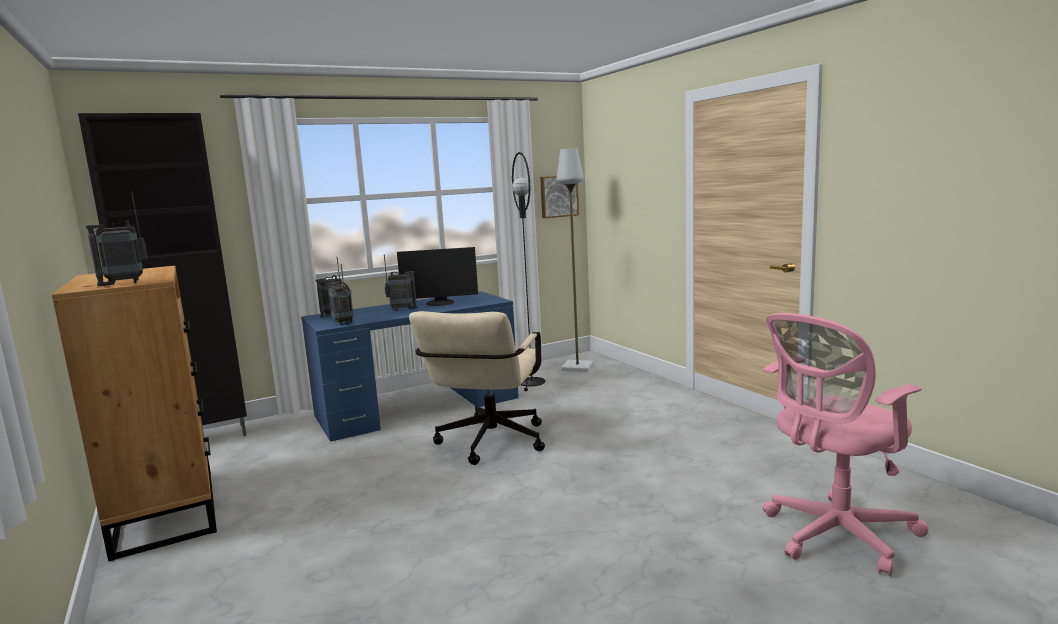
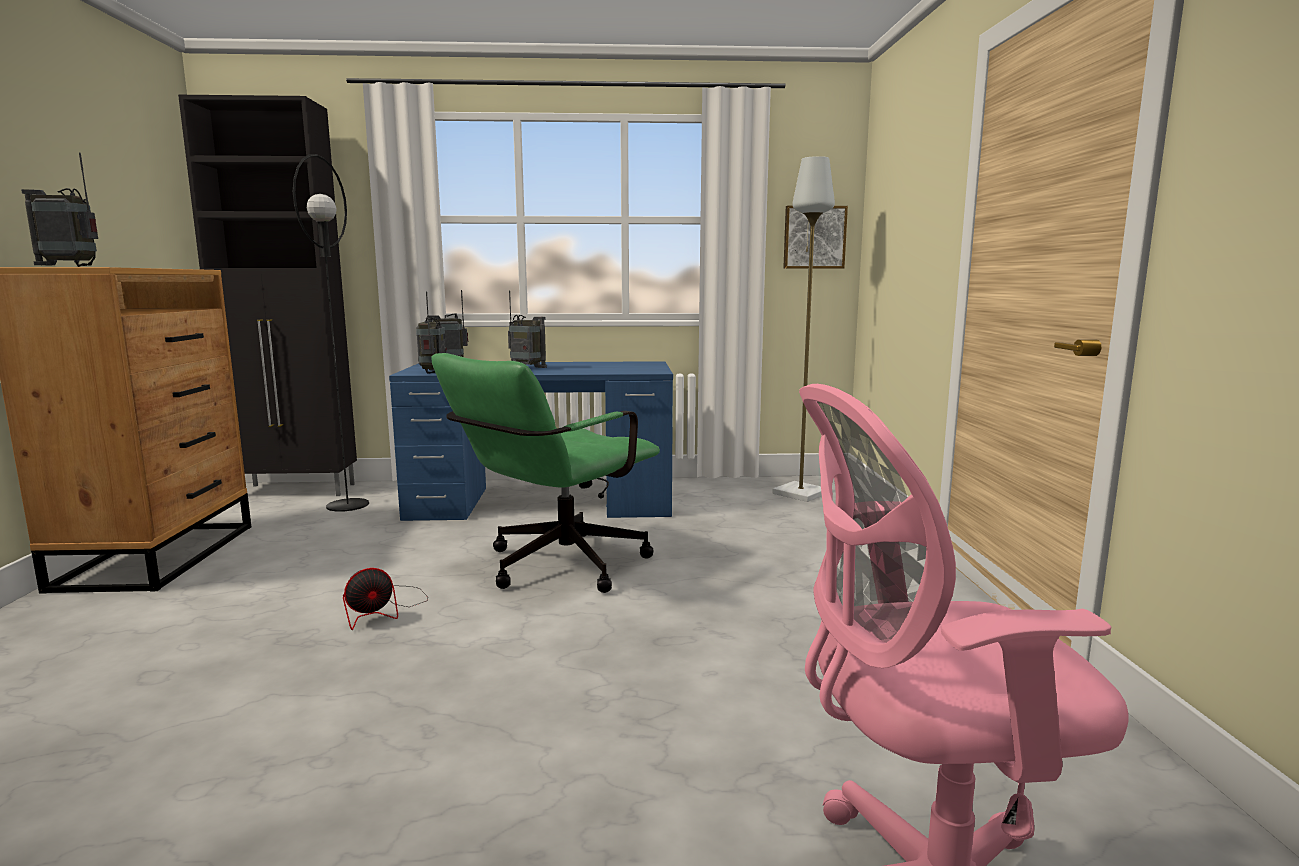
camera: 25 degrees right, 0 degrees up
(415, 496) = (383, 610): none -> fan
(440, 303) = (584, 367): monitor -> none
(488, 445) = (554, 568): beige office chair -> green office chair
(531, 382) = (715, 500): black floor lamp -> black floor lamp (347, 505)

